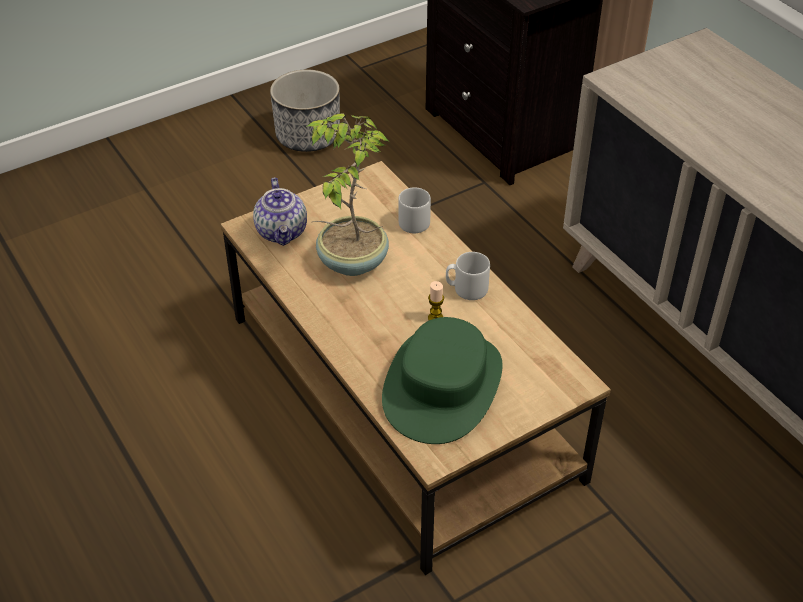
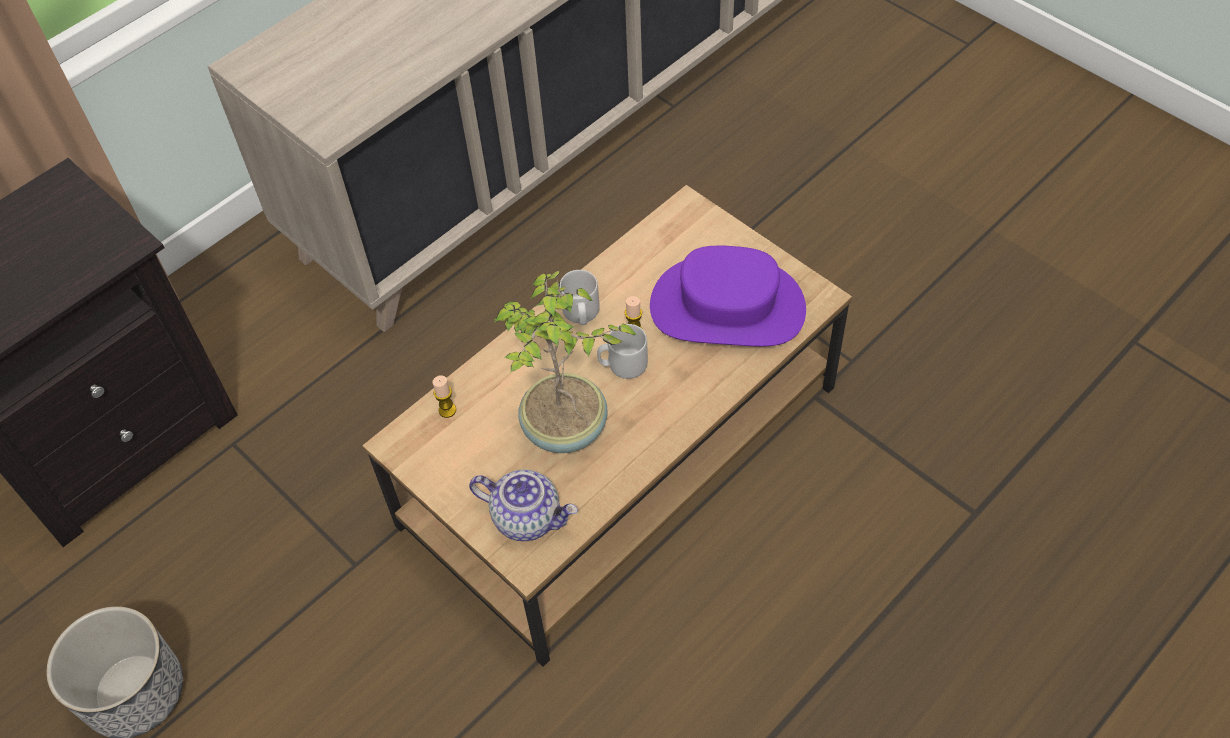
camera: 100 degrees left, 10 degrees up
(282, 232) = (528, 517): teapot -> teapot turned 45 degrees clockwise
(395, 203) = (447, 410): none -> candle
(414, 220) = (476, 384): grey mug -> grey mug (623, 364)
(443, 386) = (727, 307): green hat -> purple hat

